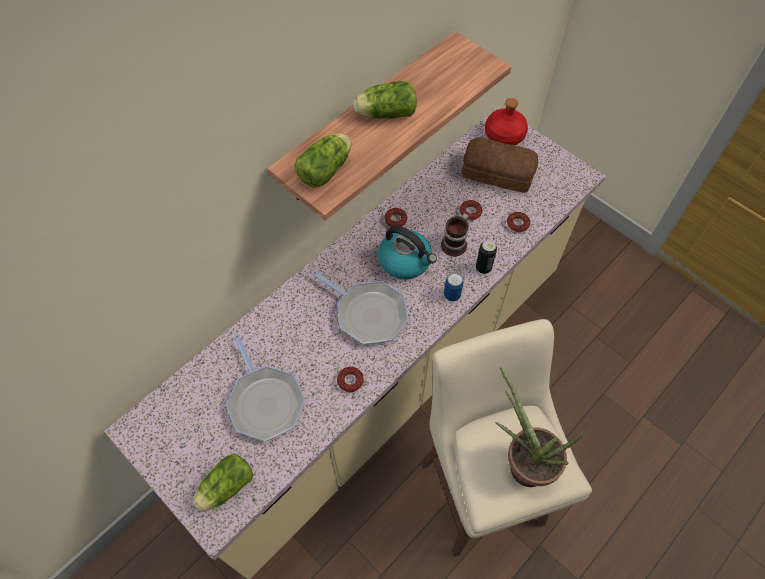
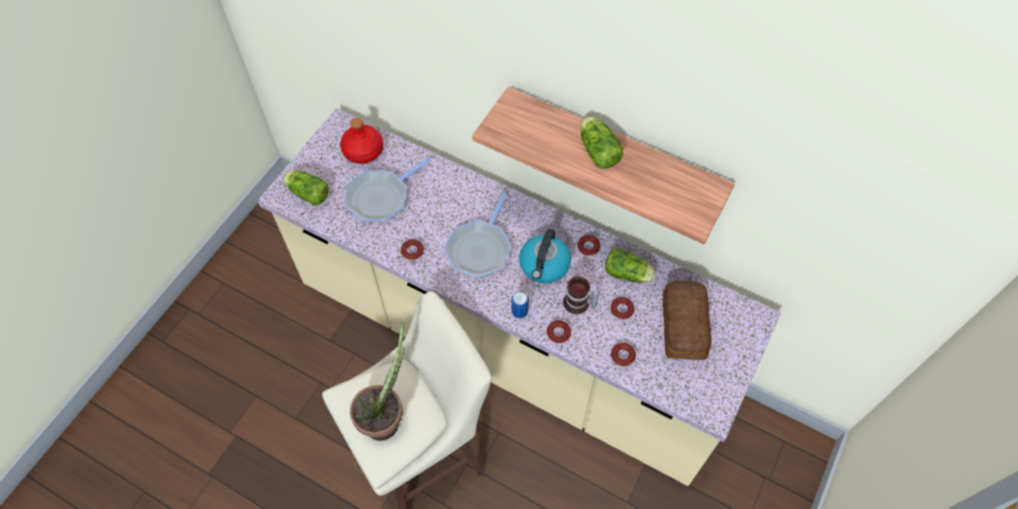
camera: 75 degrees right, 0 degrees up
(327, 169) = (519, 125): lettuce -> lettuce (629, 274)
(483, 268) = (558, 333): can -> donut
(504, 135) = (738, 323): red bottle -> red bottle (363, 150)

